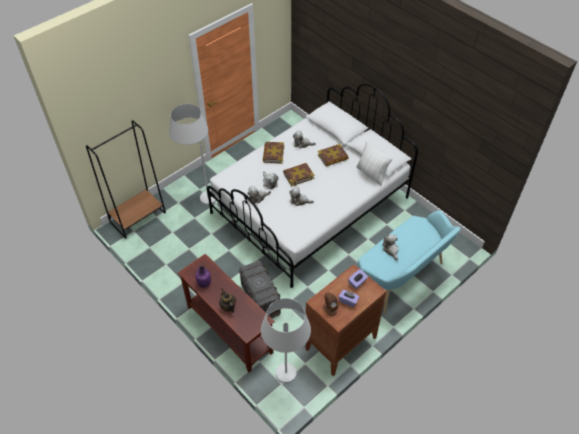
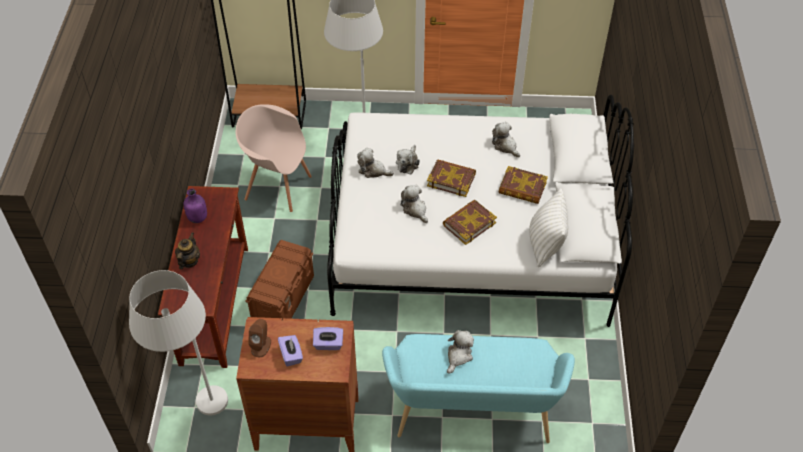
camera: 45 degrees right, 0 degrees up
(188, 250) = (277, 187): none -> beige chair
(260, 299) = (284, 300): grey storage box -> brown storage box
(273, 154) = (454, 134): book -> book (469, 224)

